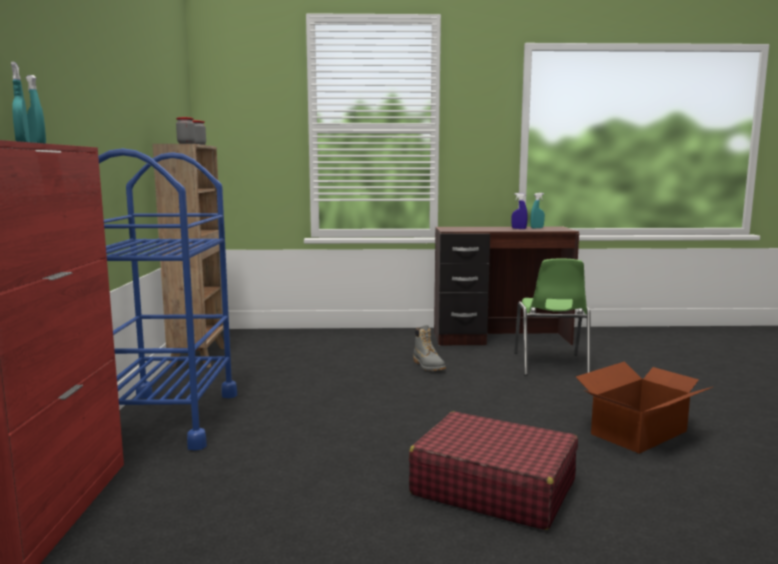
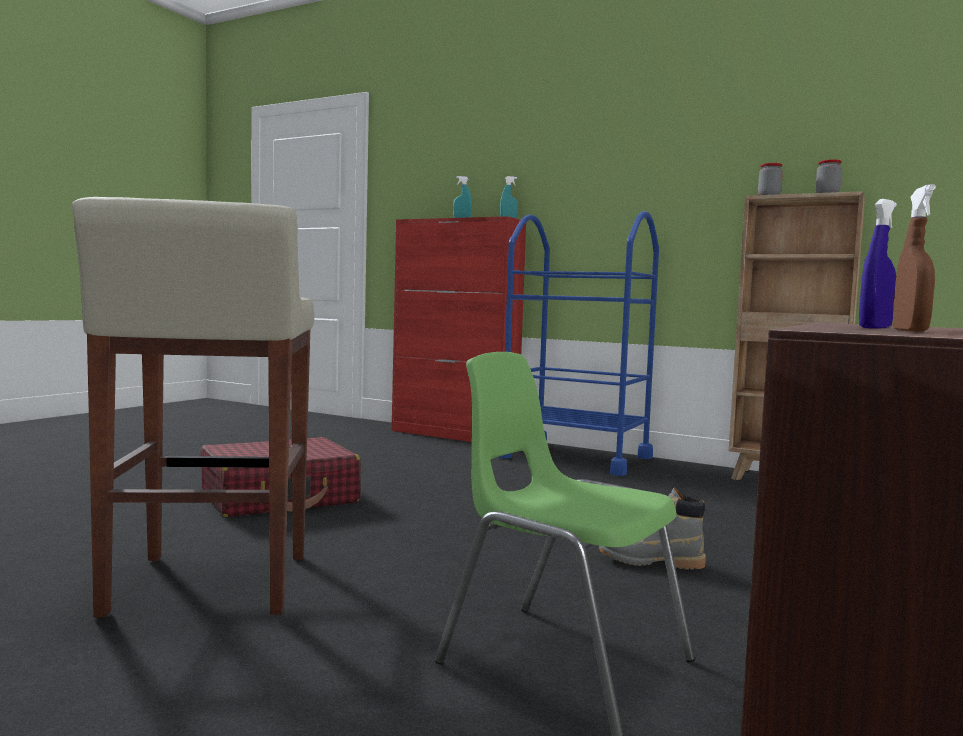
camera: 120 degrees right, 5 degrees down
(537, 228) = (910, 331): turquoise spray bottle -> brown spray bottle
(640, 433) = (208, 586): cardboard box -> beige stool

